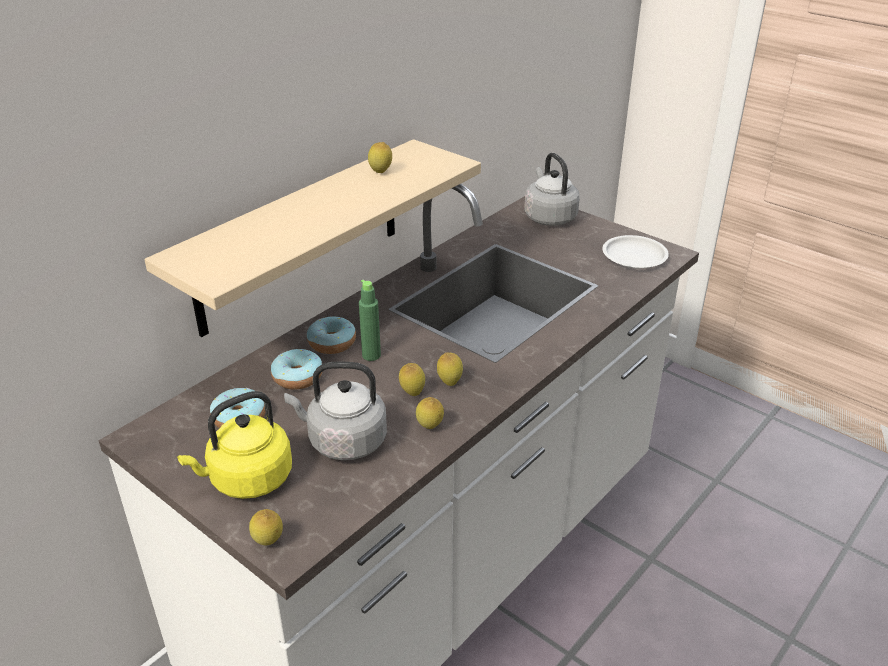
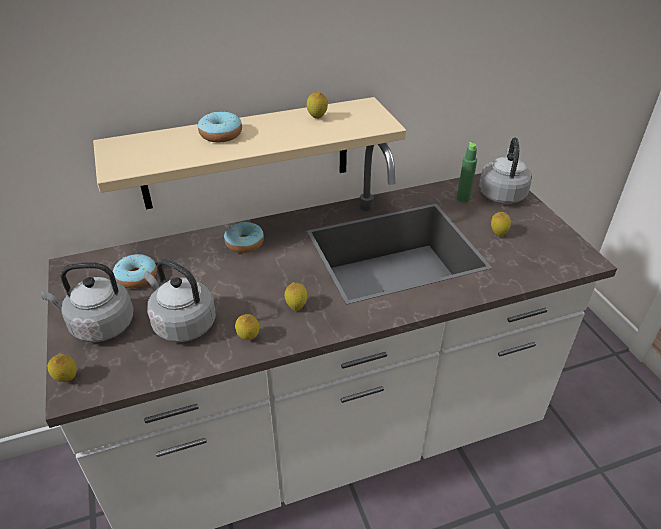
camera: 30 degrees right, 5 degrees up
(247, 480) = (99, 325): yellow kettle -> grey kettle
(297, 377) = (199, 261): donut -> donut (221, 135)
(371, 355) = (262, 263): green bottle -> green bottle (463, 199)
(412, 393) = (262, 305): lemon -> lemon (498, 234)
(635, 256) = (549, 252): white plate -> none

